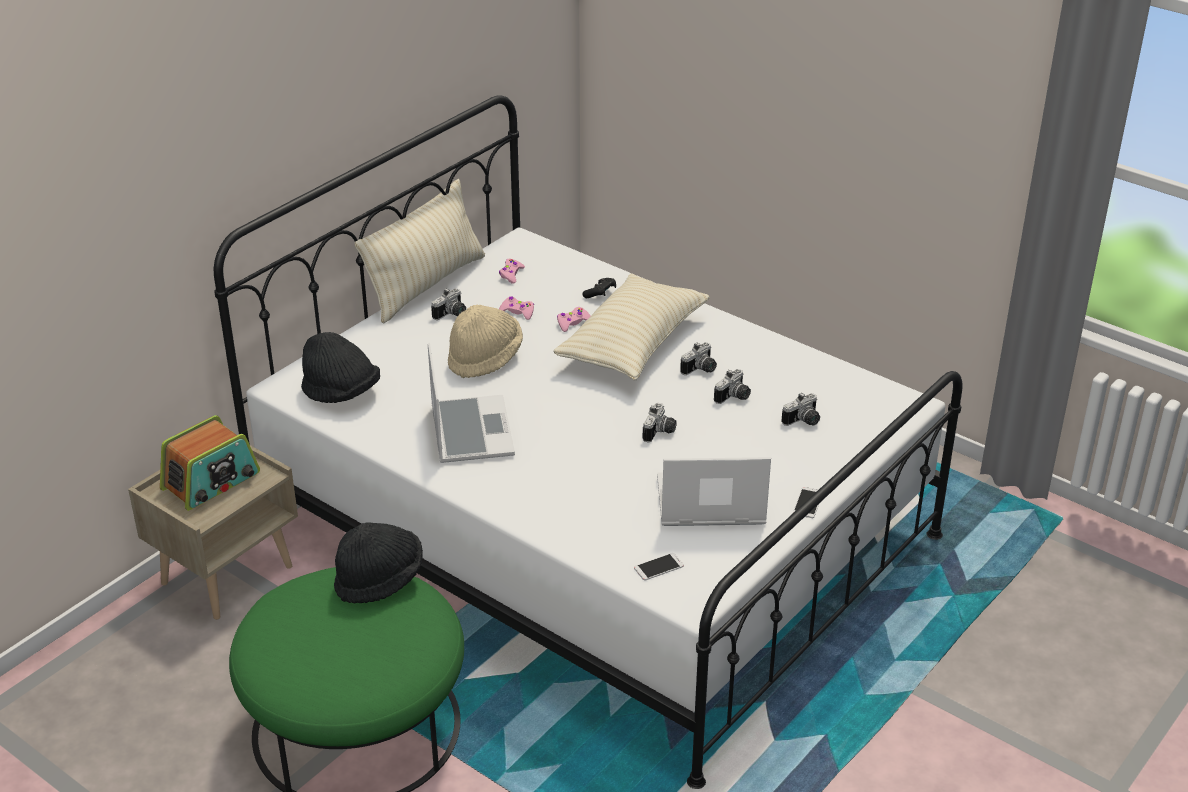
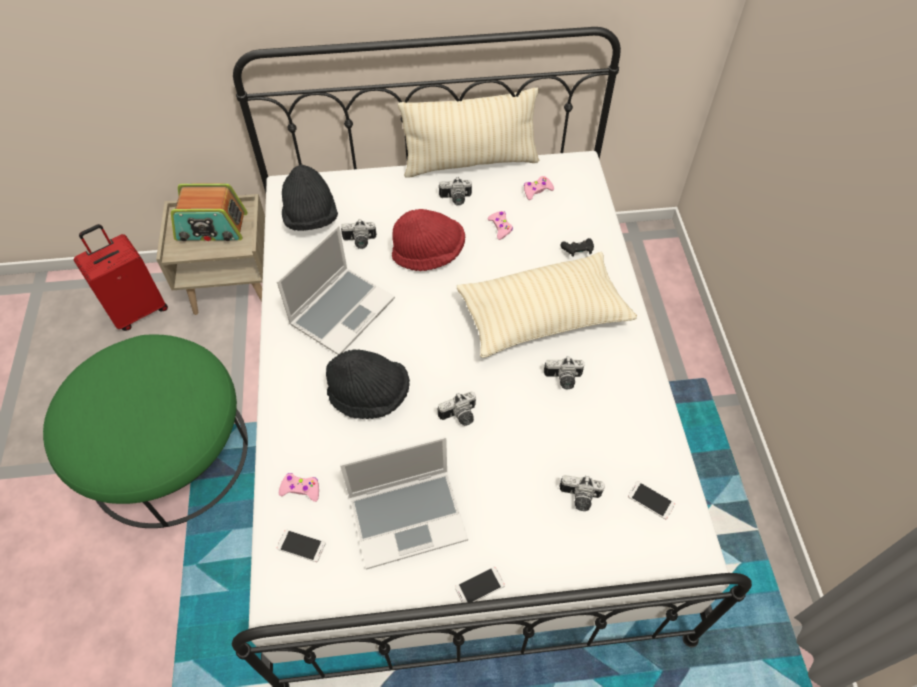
camera: 45 degrees right, 20 degrees up
(143, 656) = (138, 310): none -> red suitcase
(379, 580) = (194, 381): black hat -> black hat (370, 396)
(485, 358) = (429, 253): beige hat -> red hat
(573, 323) = (525, 264): pink game controller -> pink game controller (301, 489)
(709, 503) = (409, 517): laptop -> laptop turned 120 degrees clockwise
(734, 397) = (555, 428): camera -> camera (359, 242)
(847, 394) = (651, 500): none -> phone

